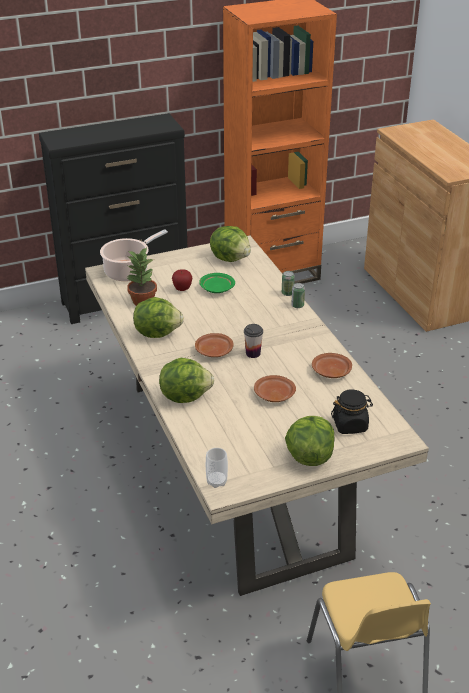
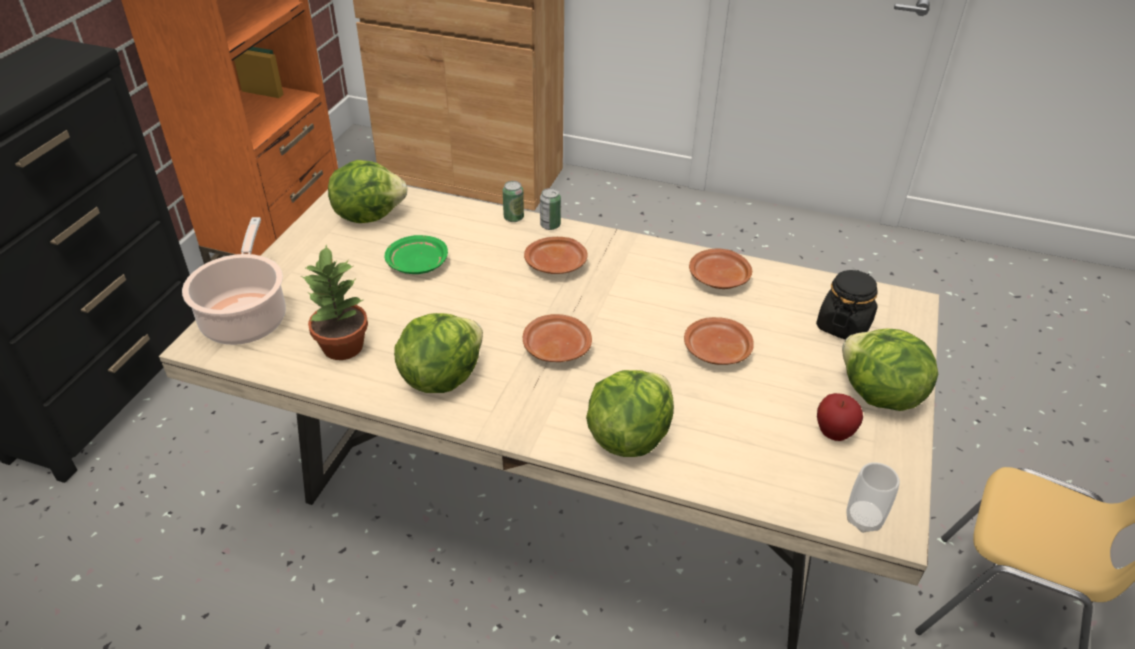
camera: 50 degrees left, 5 degrees up
(182, 289) = (372, 294): apple -> apple (834, 433)
(253, 353) = (605, 317): cup -> none
(271, 322) = (556, 264): none -> brown plate

